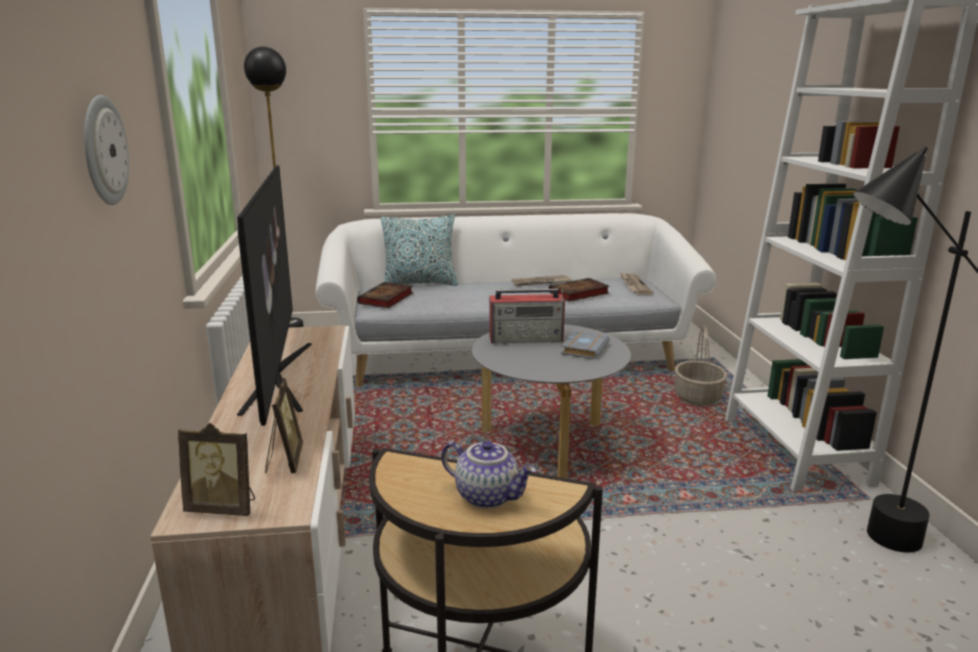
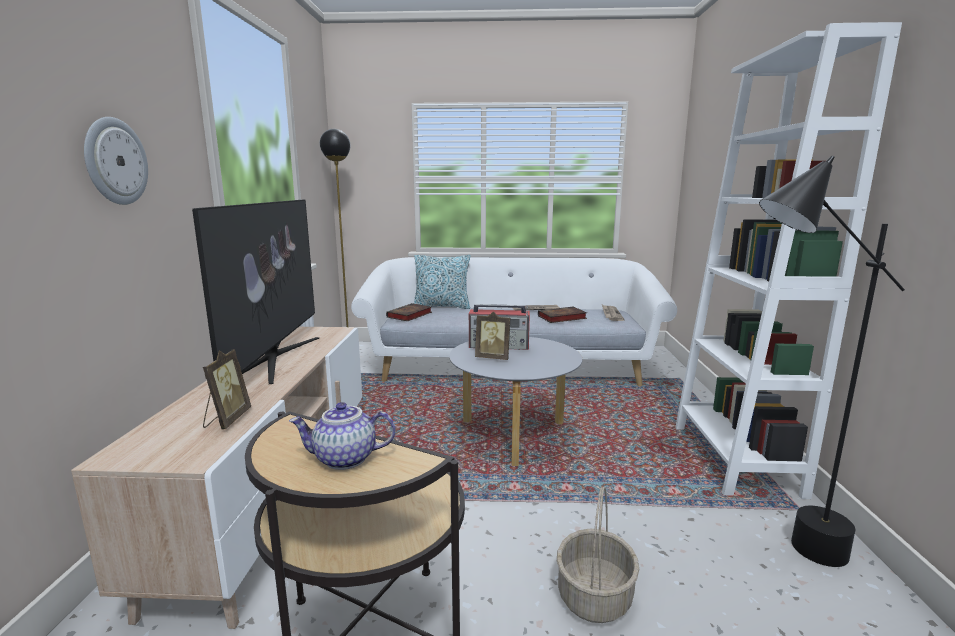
camera: 10 degrees right, 5 degrees down
(224, 508) = (147, 452): picture frame -> picture frame (493, 358)
(488, 496) = (344, 459): teapot -> teapot turned 135 degrees clockwise
(584, 348) = (543, 355): grey book -> none
(698, 397) = (656, 408): basket -> basket (595, 597)

